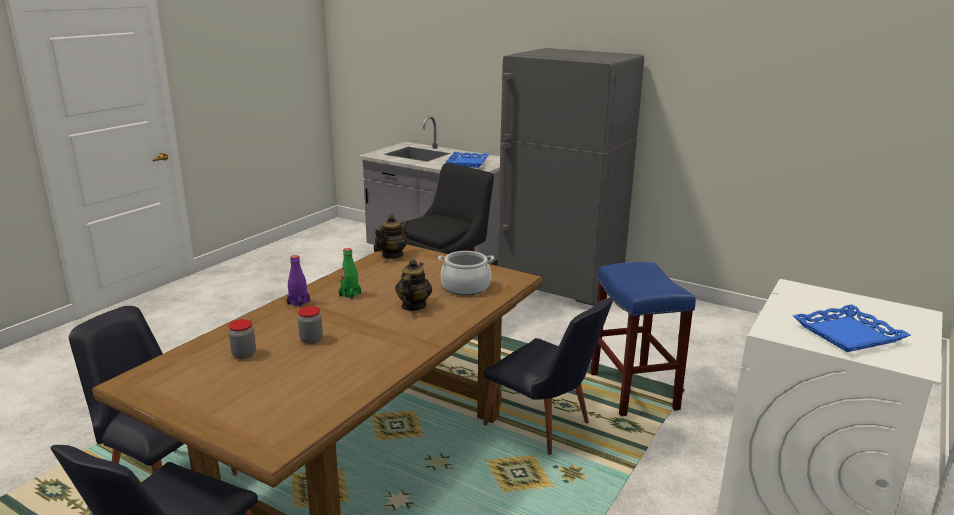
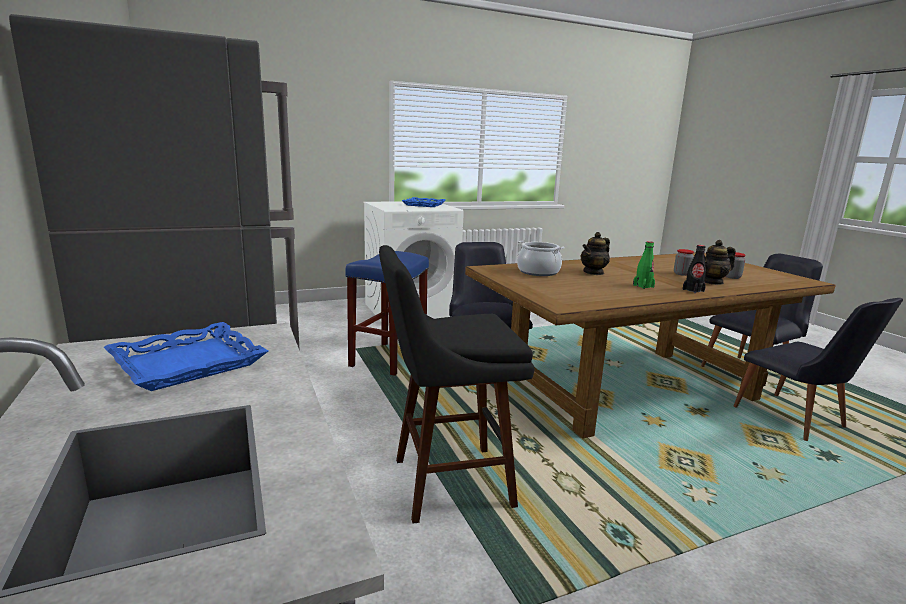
camera: 145 degrees left, 5 degrees down
(298, 303) = (693, 290): purple bottle -> black bottle
(392, 255) = (578, 302): teapot -> teapot (712, 282)

